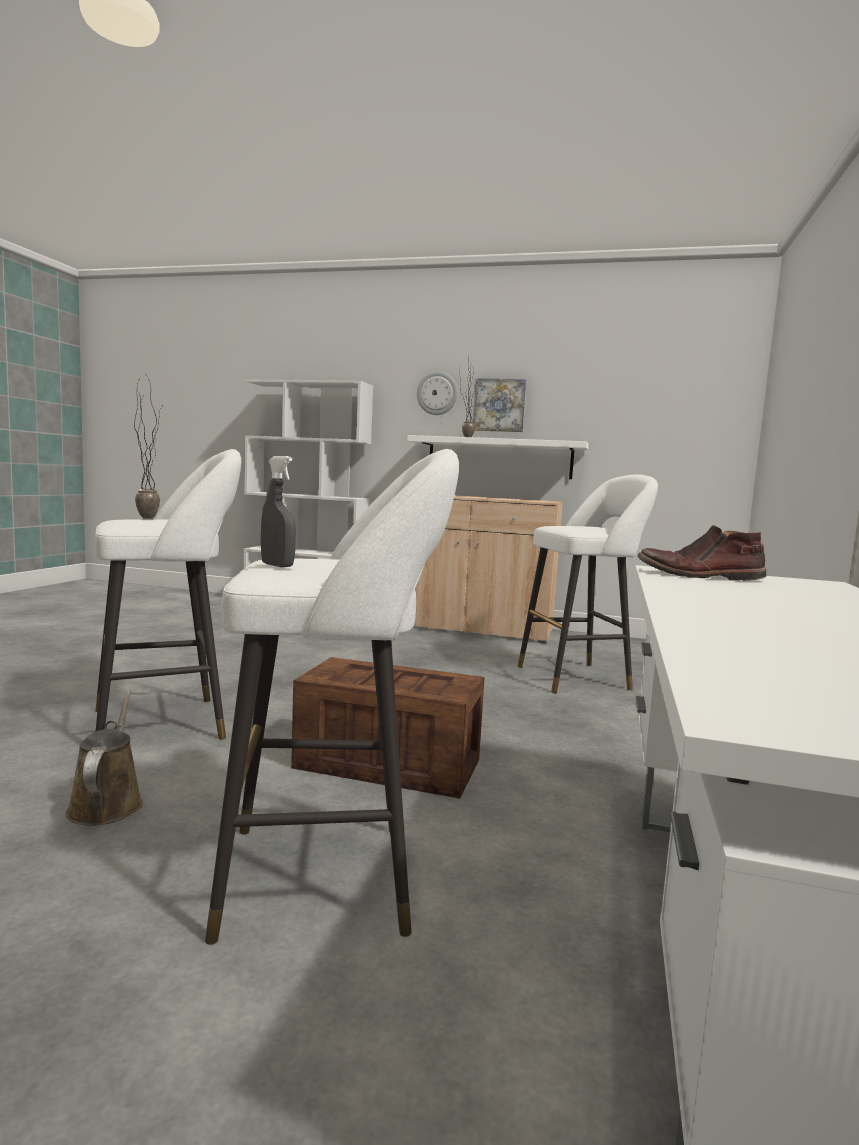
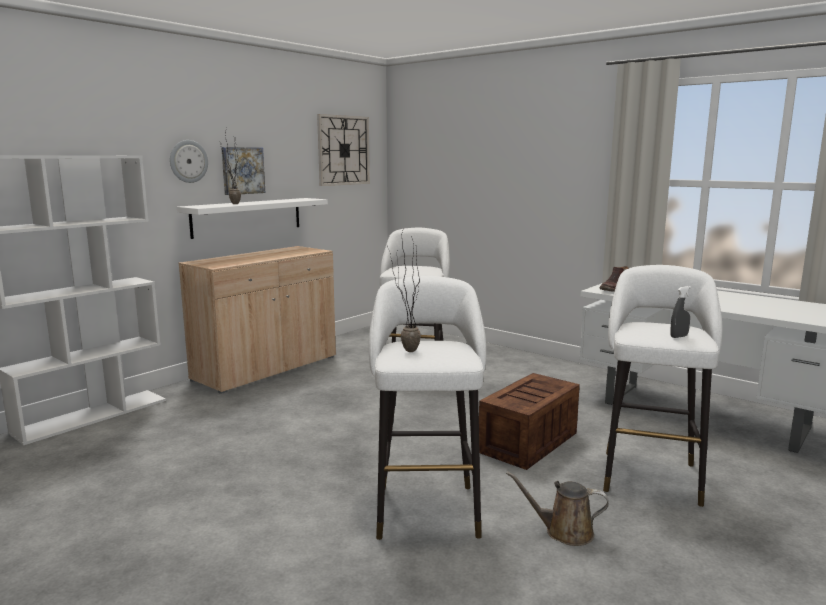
camera: 65 degrees left, 5 degrees up
(666, 384) = (343, 150): none -> wall clock

